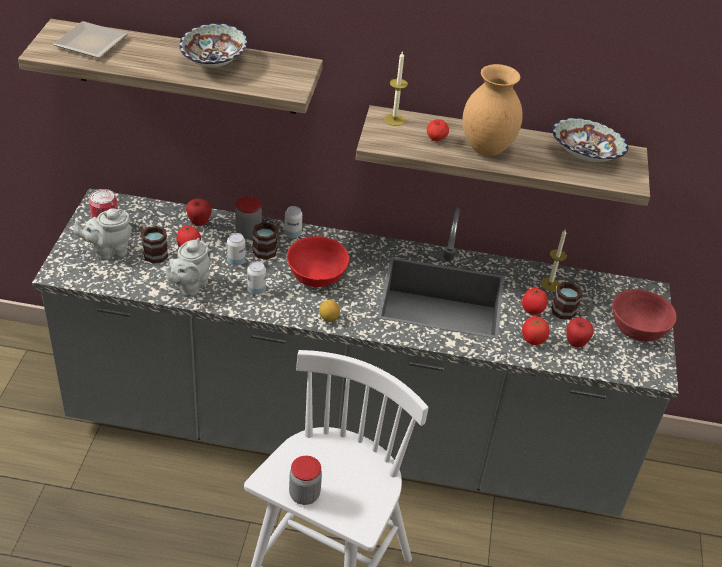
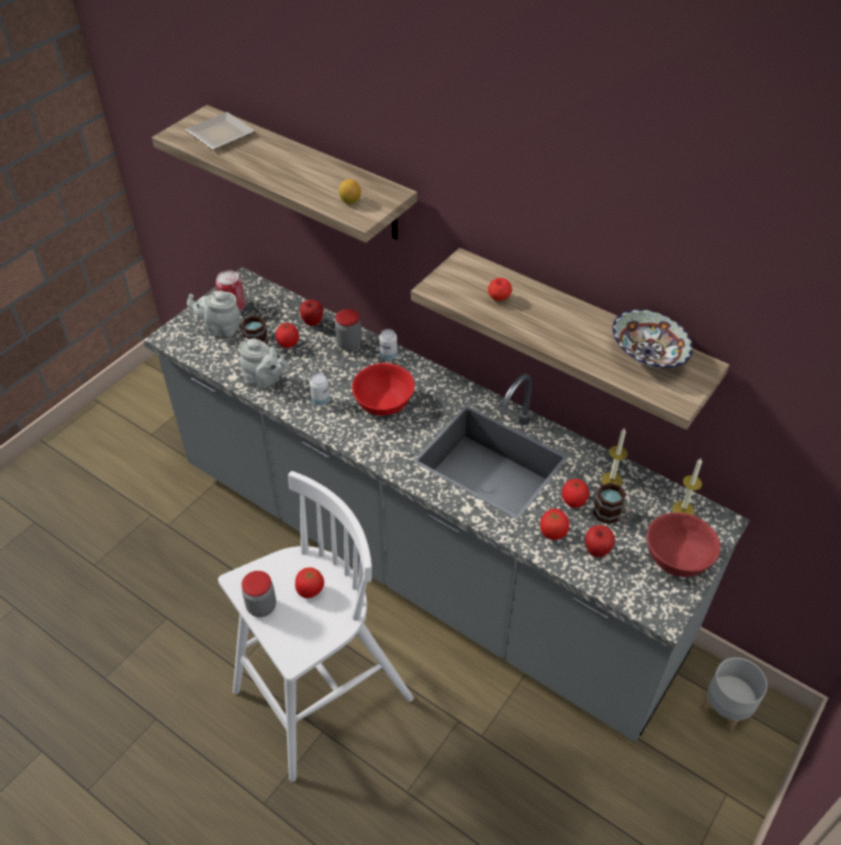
camera: 30 degrees right, 5 degrees up
(189, 286) = (265, 380): grey teapot -> grey teapot turned 120 degrees counterclockwise
(213, 62) = (312, 173): bowl -> none
(236, 261) = (321, 368): can -> none
(268, 248) = (357, 363): mug -> none
(328, 318) = (367, 447): lemon -> lemon (350, 201)
(338, 465) = (310, 590): none -> tomato
(394, 120) = (472, 268): candle -> candle (683, 510)
(485, 148) = (543, 320): brown vase -> none
(663, 469) = (724, 711): none -> grey planter

